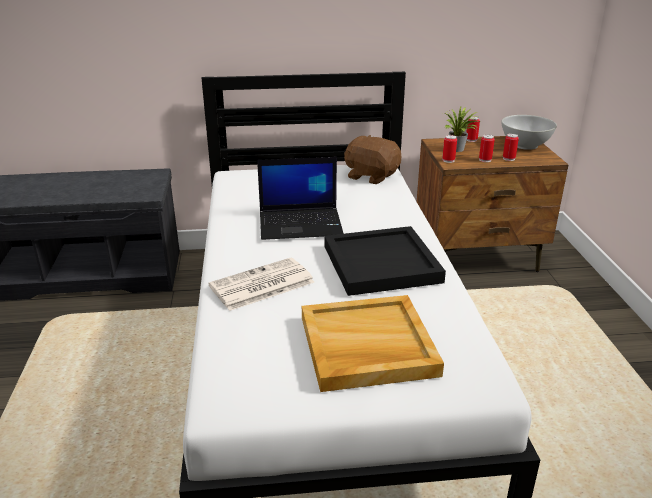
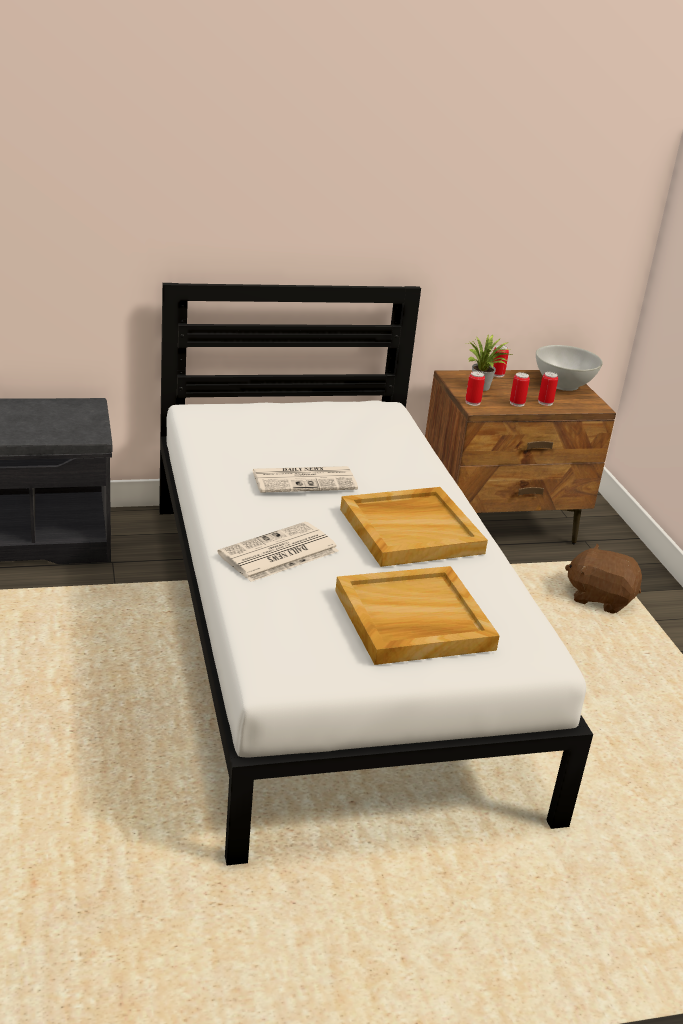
camera: 10 degrees left, 0 degrees up
(301, 224) = (305, 480): laptop -> newspaper
(371, 176) = (376, 419): brown plush toy -> brown plush toy (600, 598)
(382, 263) = (411, 530): black tray -> beige tray

